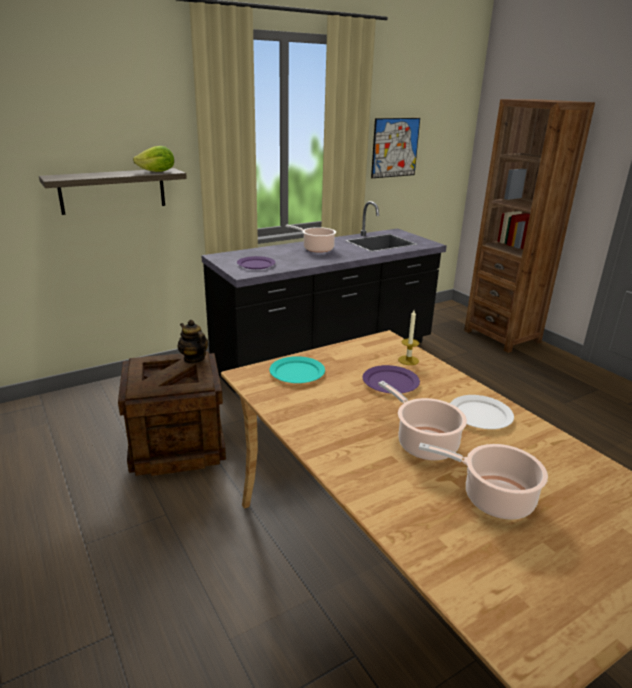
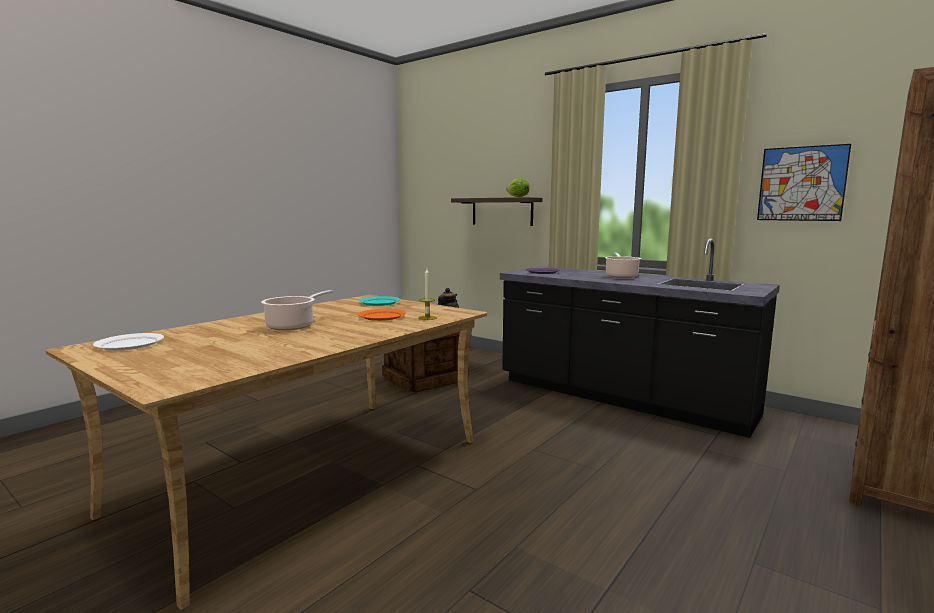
camera: 70 degrees right, 15 degrees down
(390, 382) = (381, 316): purple plate -> orange plate
(480, 414) = (342, 334): white plate -> white plate (130, 344)
(493, 498) = (225, 339): cooking pot -> none

